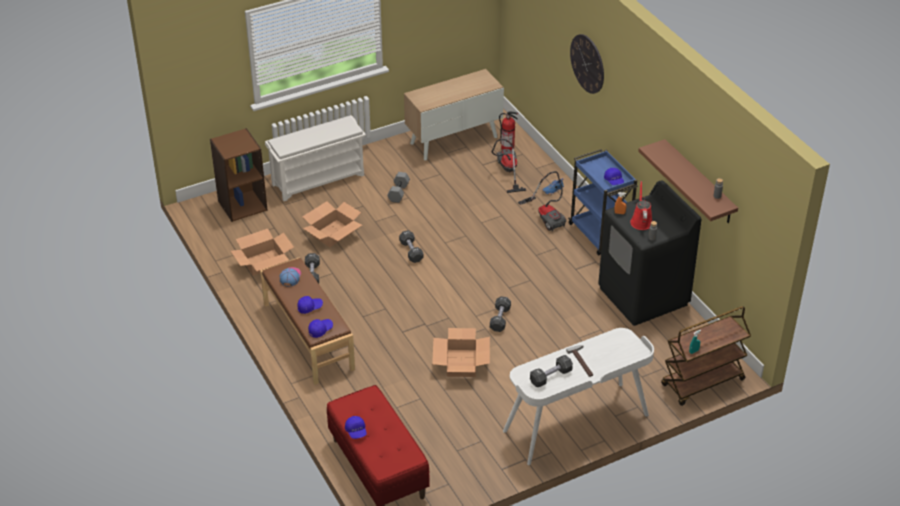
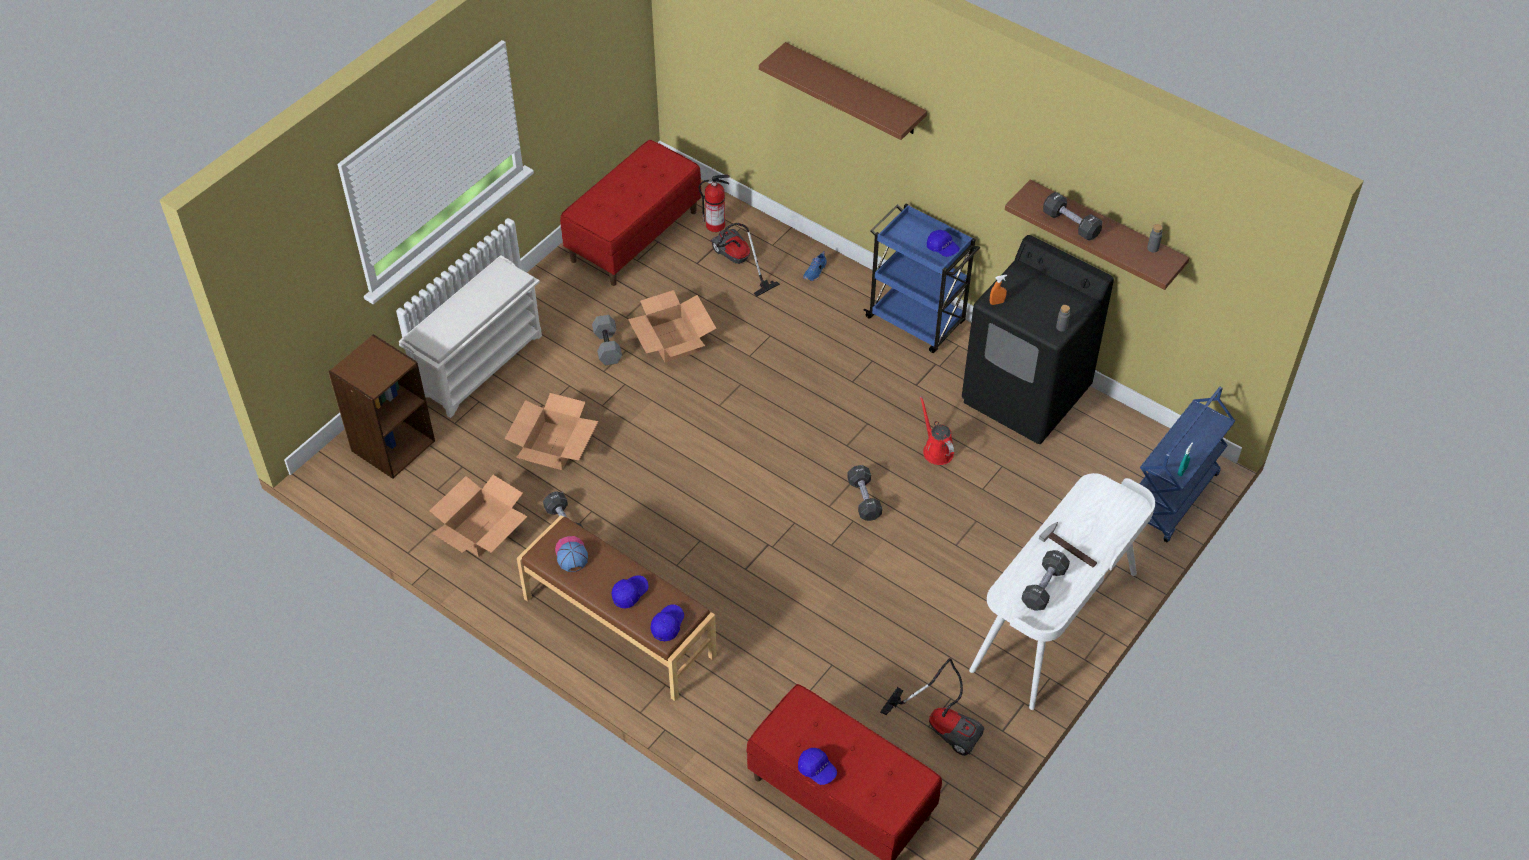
camera: 25 degrees left, 10 degrees up
(411, 251) = (681, 436): black dumbbell -> black dumbbell (1071, 224)
(454, 139) = (634, 236): cabinet -> red bench
(461, 363) = (853, 588): cardboard box -> cardboard box (673, 340)
(547, 217) = (831, 316): vacuum cleaner -> vacuum cleaner (942, 725)
(587, 63) = (854, 89): wall clock -> brown shelf
(641, 221) = (1031, 305): red watering can -> red watering can (936, 450)
(702, 383) = (1173, 498): brown cart -> blue cart

